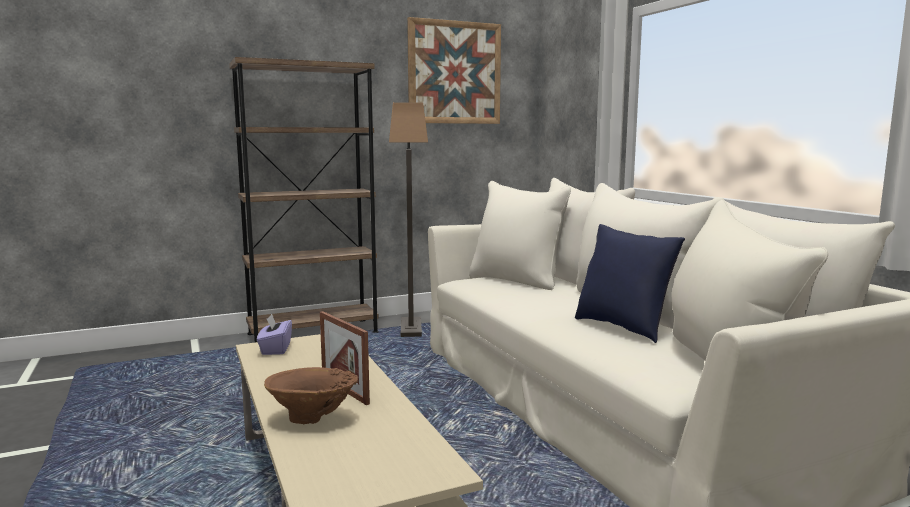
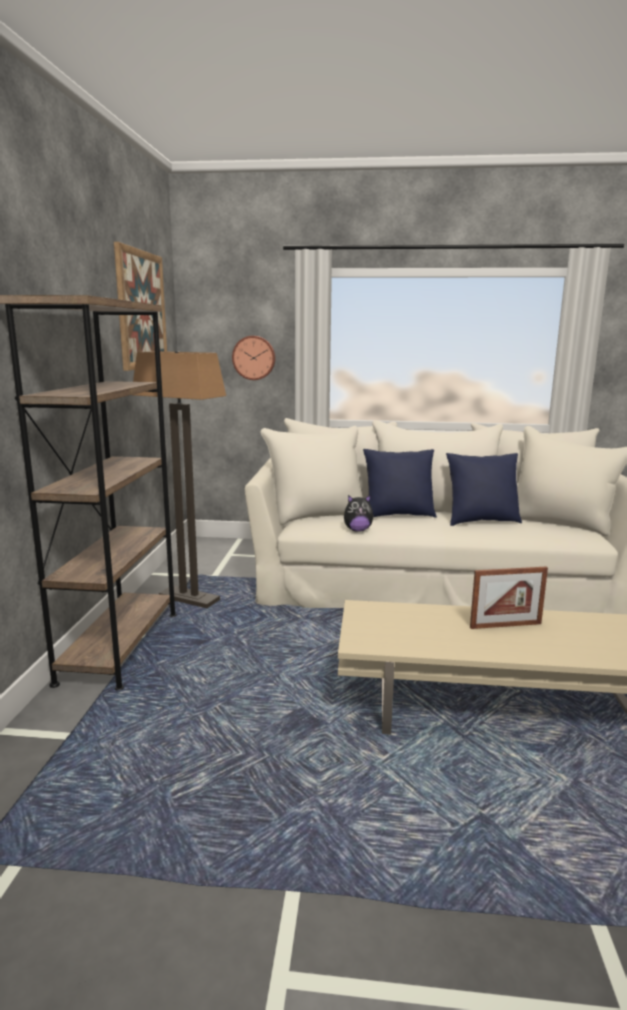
camera: 60 degrees left, 5 degrees up
(275, 349) = (373, 635): purple tissue box -> none
(313, 420) = (564, 646): brown vase -> none
(488, 294) = (357, 530): none -> plush toy
(568, 298) = (398, 515): none -> blue pillow
(581, 116) = (254, 358): none -> wall clock

